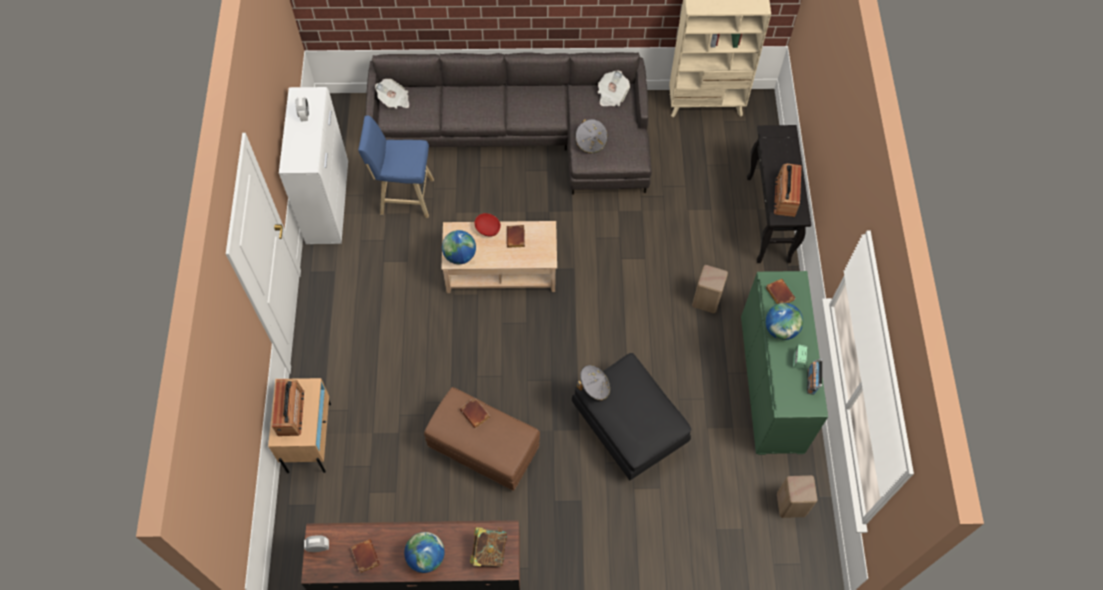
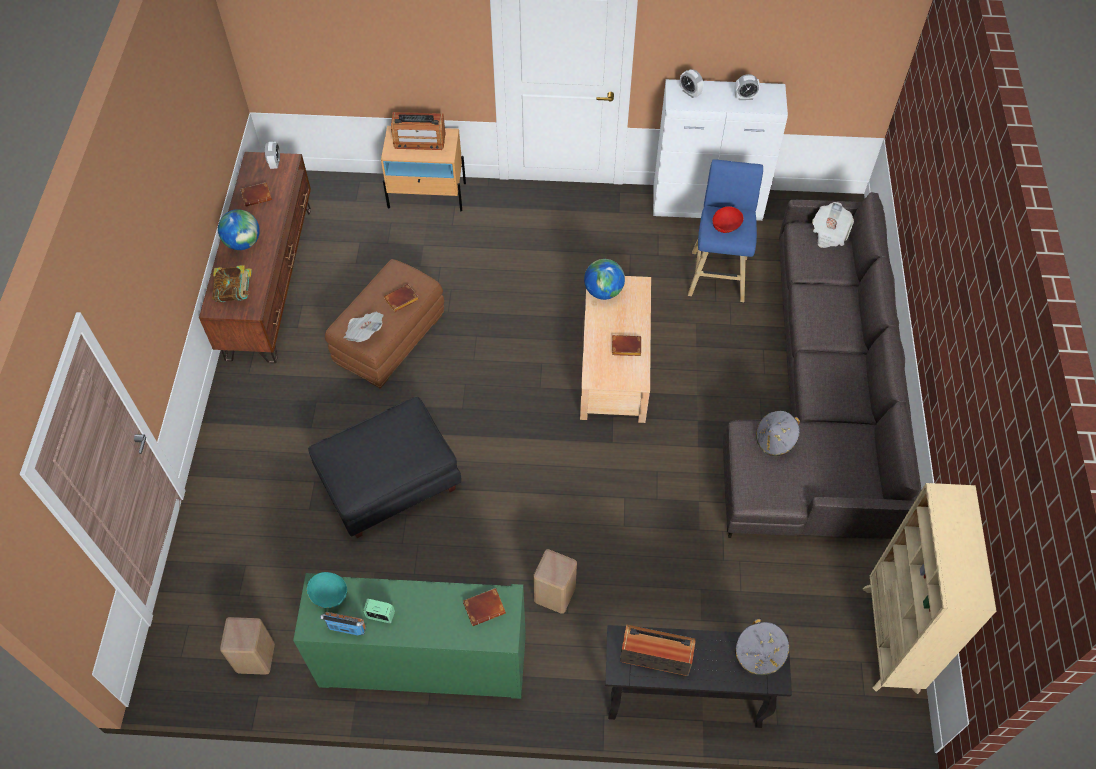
camera: 95 degrees right, 5 degrees down
(297, 154) = (690, 92): none -> alarm clock
(488, 229) = (639, 320): red bowl -> red bowl (726, 227)
(594, 387) = (412, 411): grey hat -> grey hat (759, 654)
(611, 95) = (858, 472): newspaper -> newspaper (364, 333)
(780, 329) = (429, 600): globe -> none
(789, 397) = (329, 595): none -> turquoise bowl

